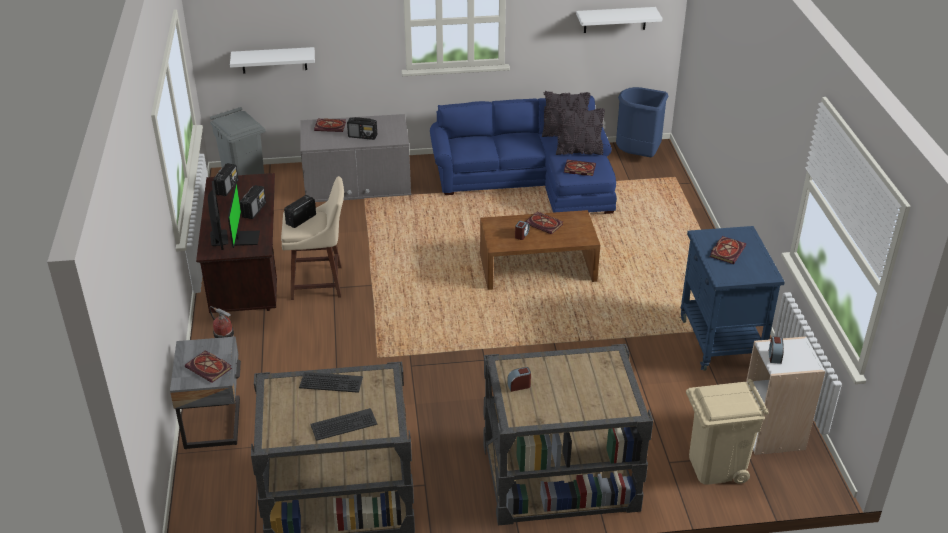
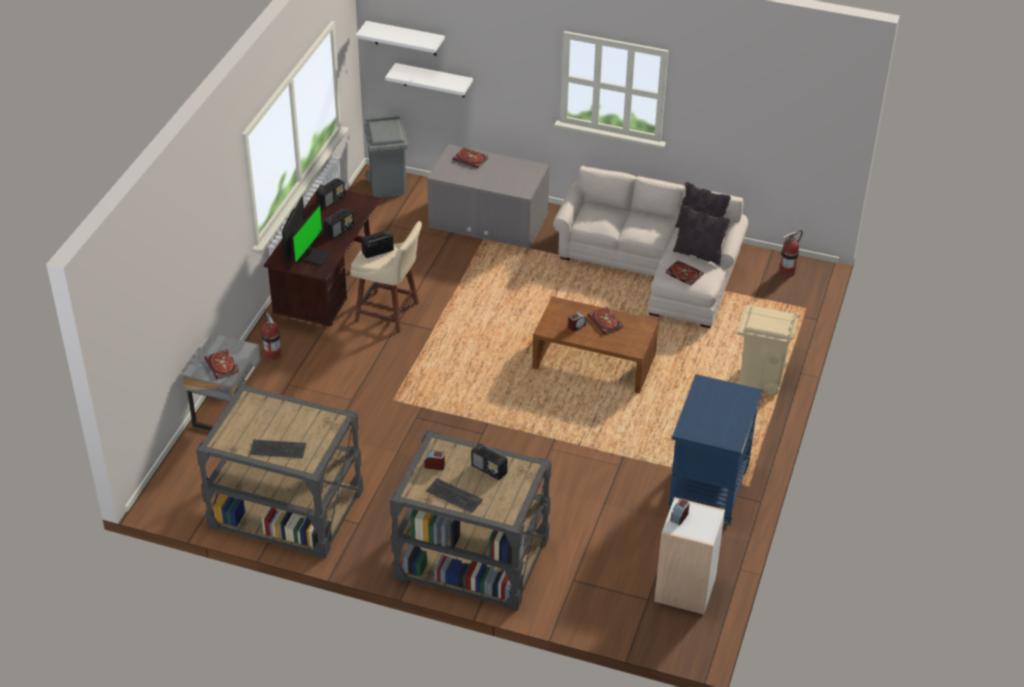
camera: 25 degrees right, 5 degrees up
(331, 383) = (290, 411): keyboard -> keyboard (454, 496)
(363, 136) = (493, 179): radio -> radio (489, 469)
(530, 179) = (656, 266): blue sofa -> beige sofa
(615, 19) = (780, 126): white shelf -> white shelf (405, 38)
(638, 155) = (787, 272): blue trash can -> fire extinguisher
(716, 466) = (611, 598): beige trash can -> beige trash can (760, 378)
(727, 251) = (714, 406): book -> none

